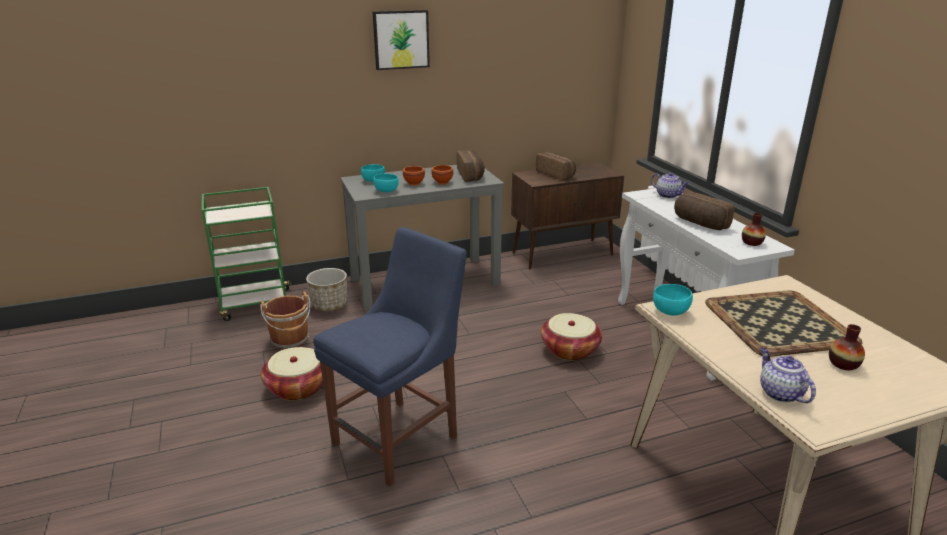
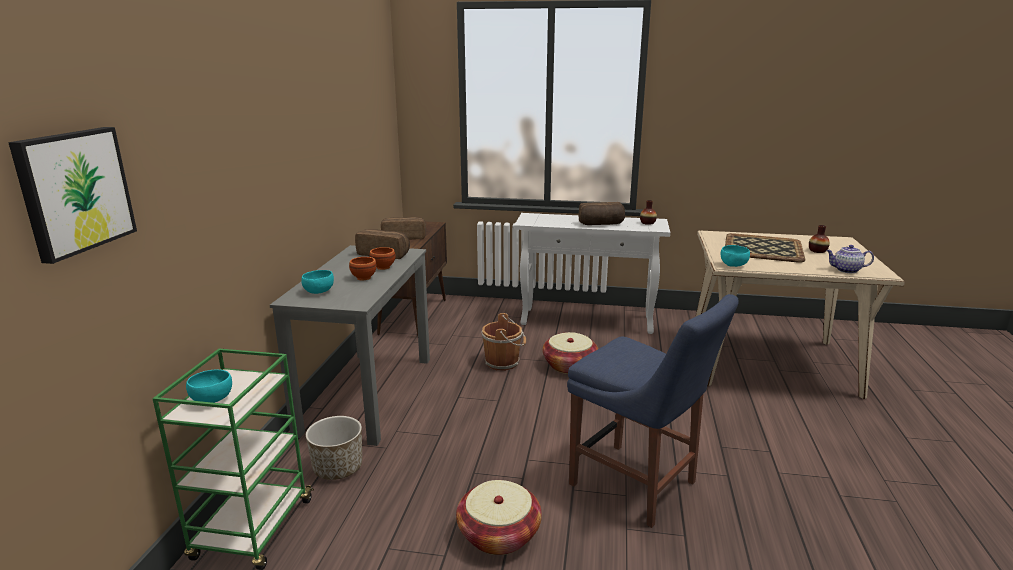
camera: 60 degrees left, 5 degrees down
(290, 341) = (387, 518): brown bucket -> brown bucket (504, 362)
(386, 191) = (364, 292): turquoise bowl -> turquoise bowl (212, 400)
(400, 437) = (638, 486): blue chair -> blue chair turned 150 degrees clockwise
(401, 39) = (290, 112): picture -> picture (74, 191)
(668, 195) = (540, 217): teapot -> none

